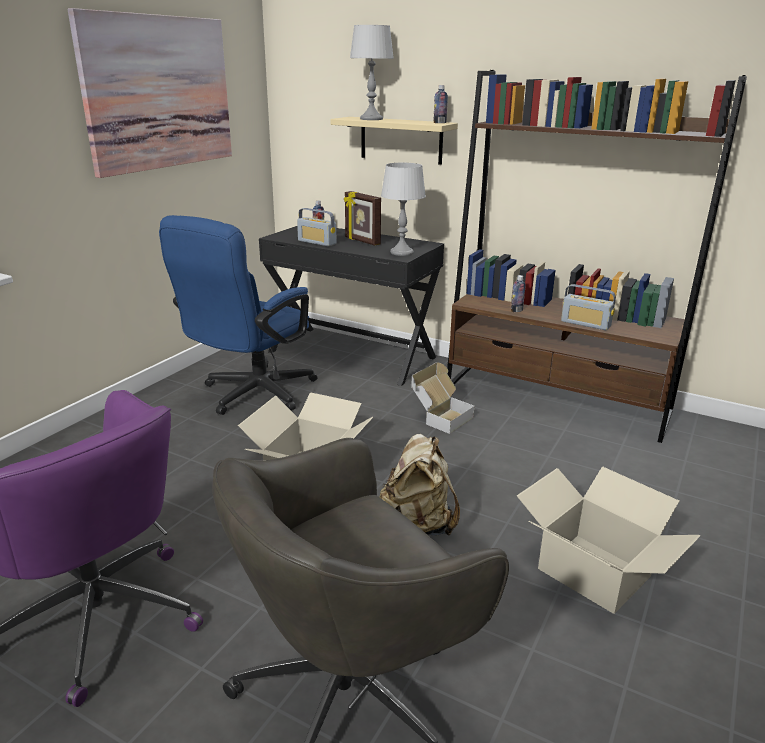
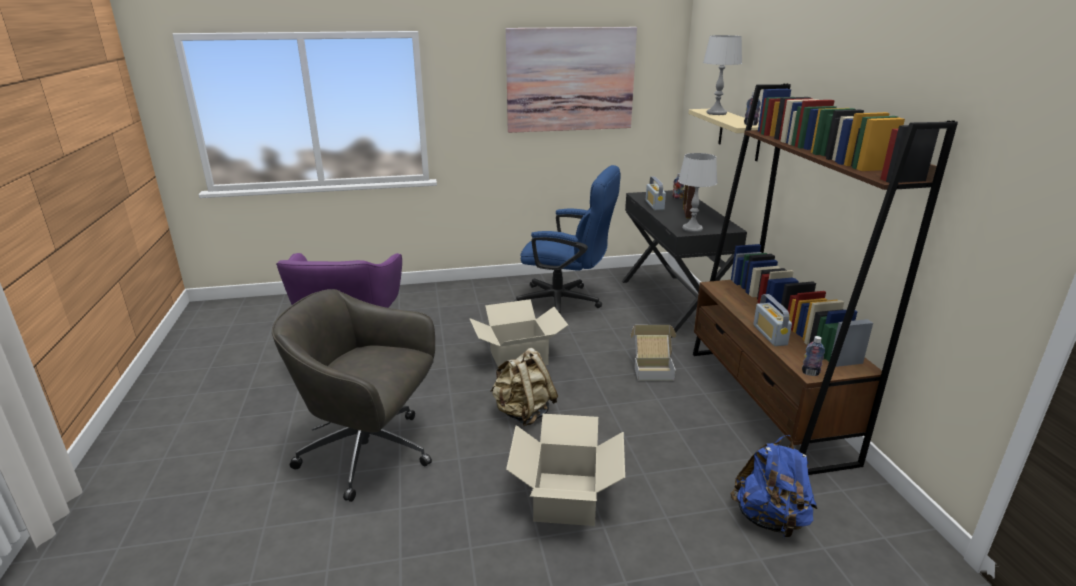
camera: 50 degrees right, 0 degrees up
(251, 395) = (566, 302): blue office chair -> blue office chair turned 150 degrees counterclockwise
(516, 310) = (738, 304): bottle -> bottle (810, 373)
(705, 481) = (770, 519): none -> blue backpack

